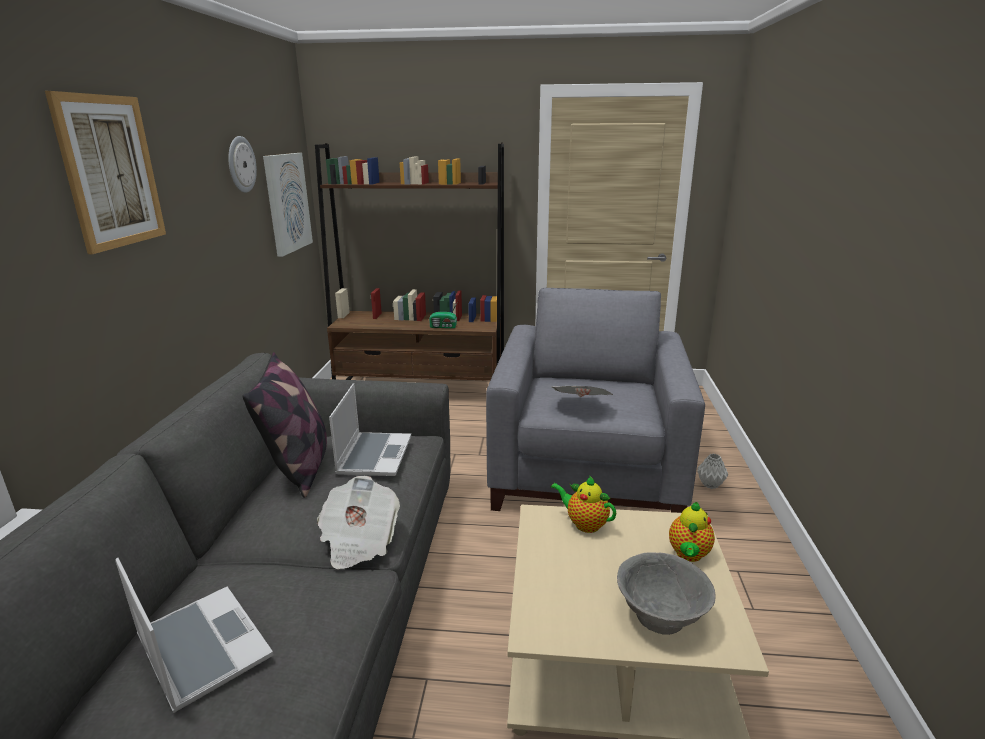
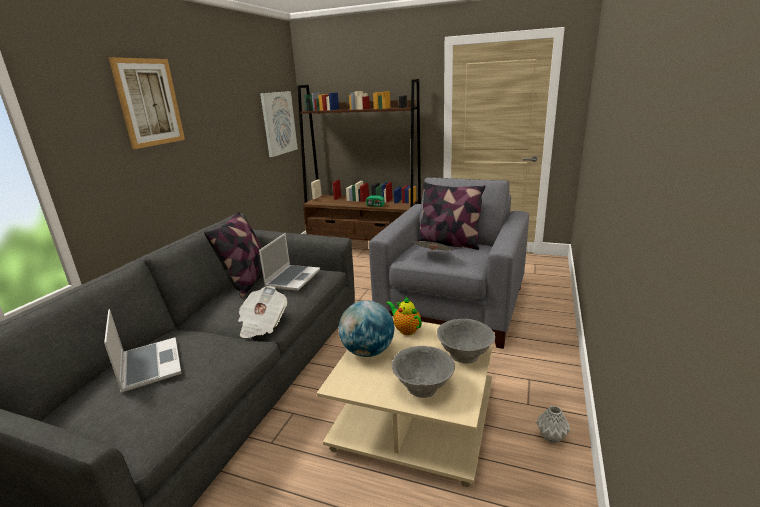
camera: 15 degrees right, 0 degrees up
(241, 164) = (242, 98): wall clock -> none
(549, 567) = (368, 351): none -> globe
(585, 383) = (448, 244): none -> pillow
(688, 555) = (464, 355): teapot -> grey bowl
(711, 485) = (538, 323): grey vase -> grey vase (552, 437)

